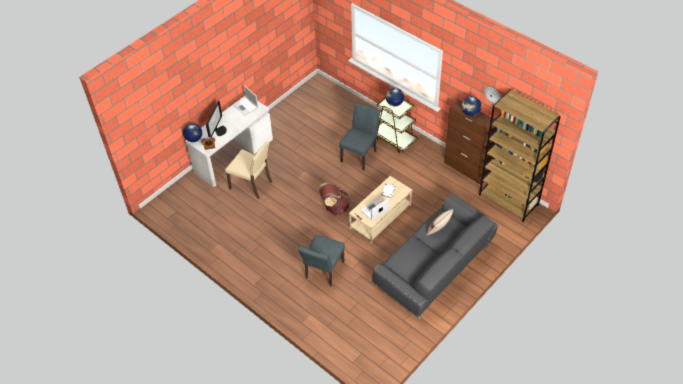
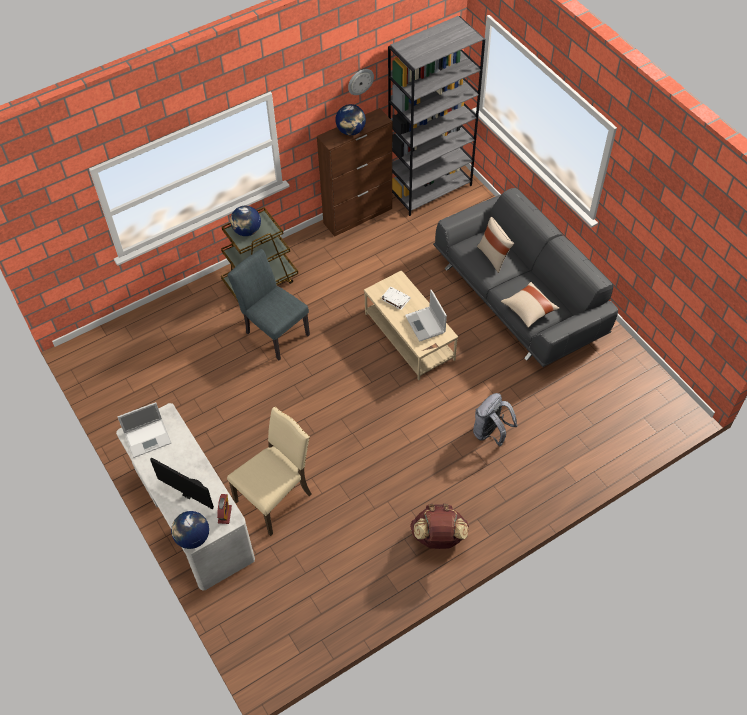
camera: 75 degrees left, 5 degrees up
(323, 272) = (491, 433): grey chair -> grey backpack
(334, 207) = (370, 390): brown backpack -> brown backpack (438, 537)
(402, 257) = (528, 310): none -> beige pillow
(509, 200) = (430, 188): brown bookcase -> grey bookcase

